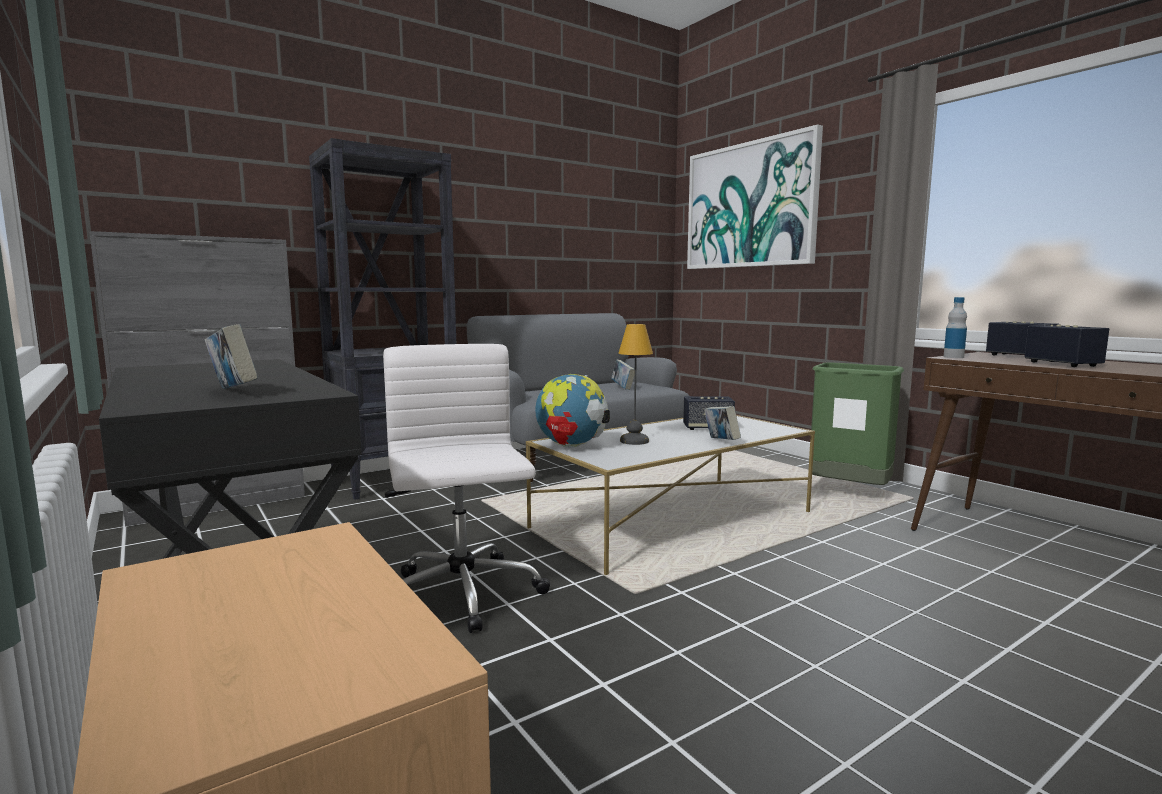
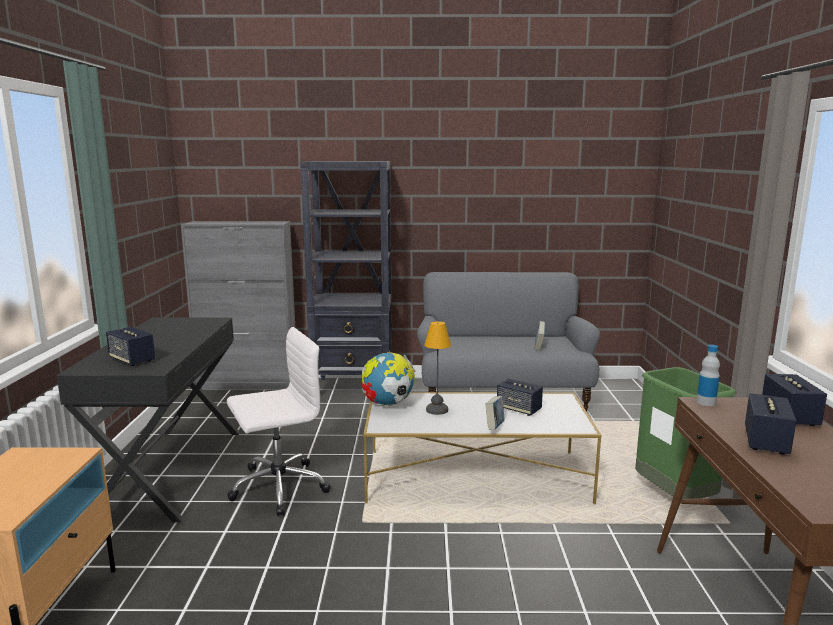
camera: 35 degrees right, 5 degrees up
(233, 392) = (132, 360): book -> speaker
(462, 595) = (277, 487): white office chair -> white office chair turned 45 degrees clockwise
(750, 205) = (696, 182): picture -> none

